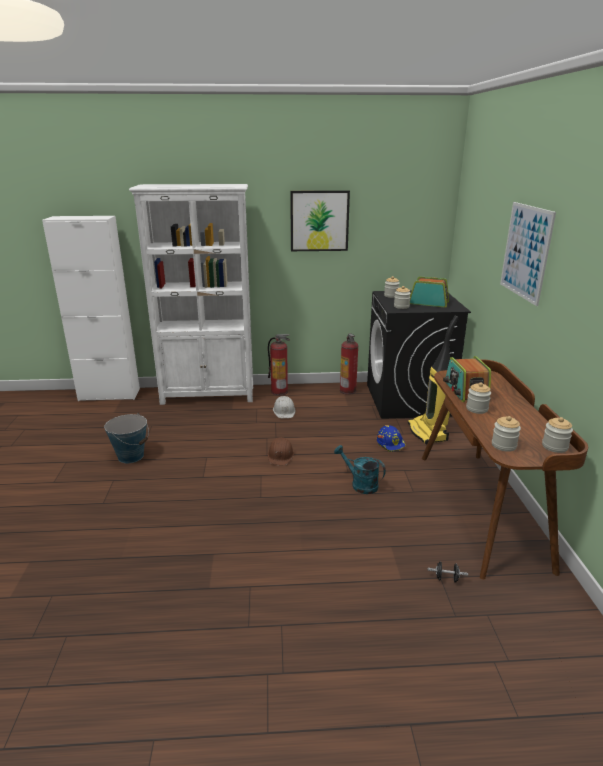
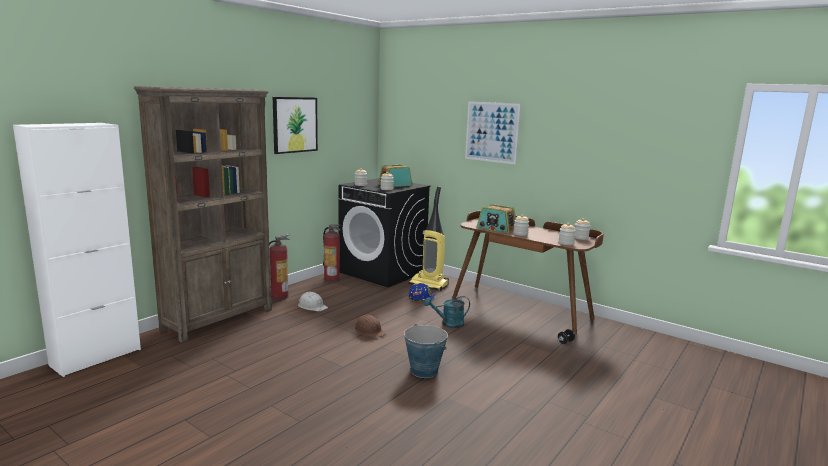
camera: 50 degrees left, 10 degrees down
(131, 456) = (247, 384): bucket -> bucket (424, 371)
(208, 395) = (219, 319): white bookcase -> brown bookcase

